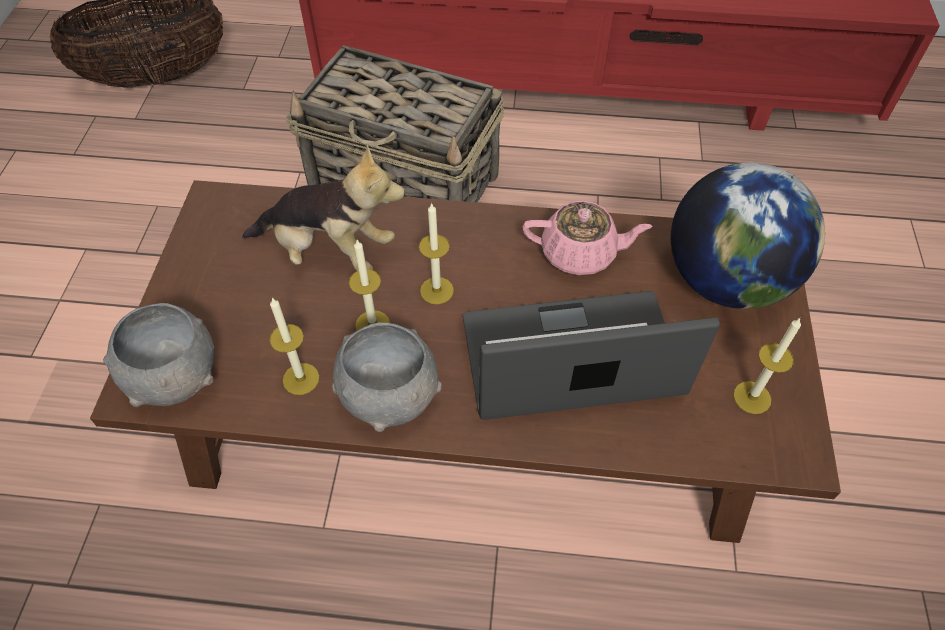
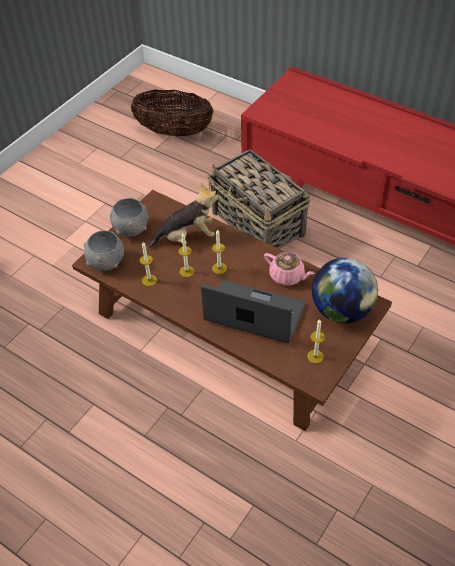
camera: 30 degrees right, 5 degrees down
(329, 251) = (187, 237): plush toy -> plush toy turned 60 degrees counterclockwise
(388, 398) = (176, 299): grey bowl -> grey bowl (130, 229)

